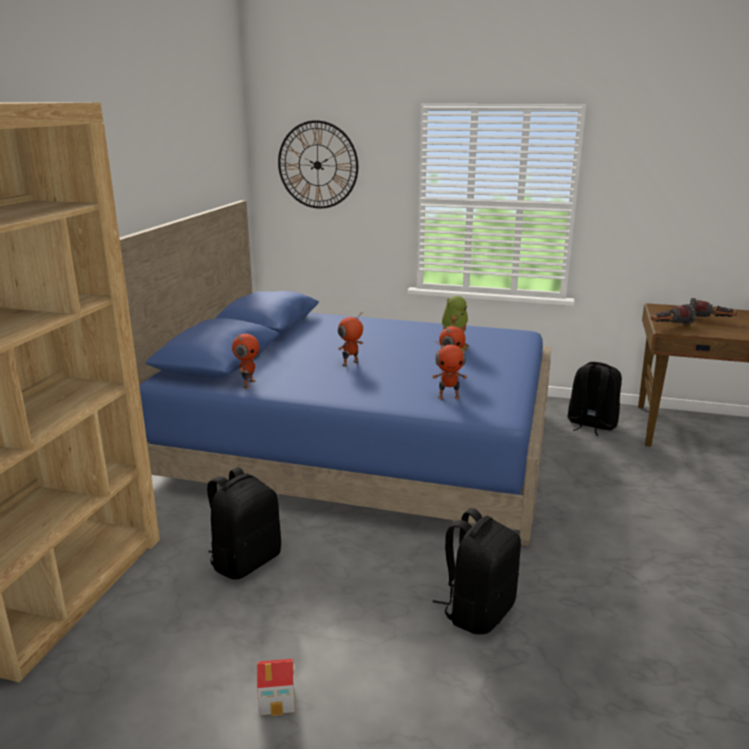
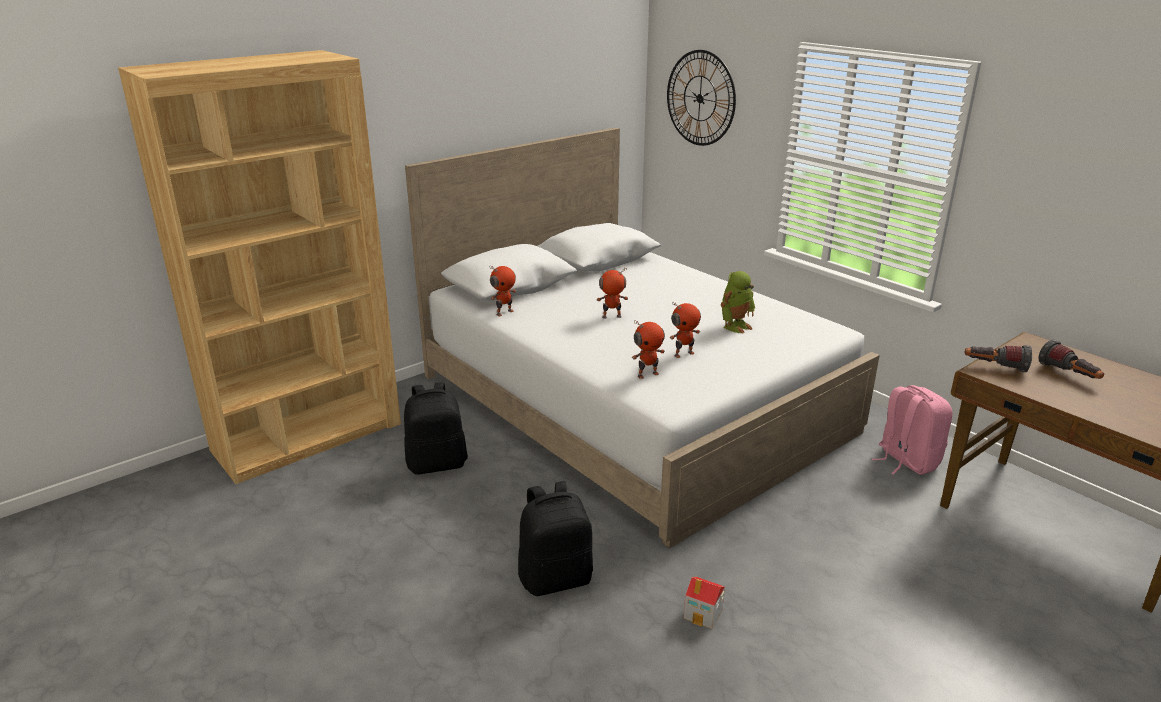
camera: 35 degrees right, 5 degrees up
(278, 699) = (352, 567): toy house -> toy house (703, 614)
(359, 446) = (633, 402): blue bed -> white bed
(448, 397) = (647, 374): toy robot -> toy robot turned 60 degrees counterclockwise
(591, 424) = (906, 460): black backpack -> pink backpack

